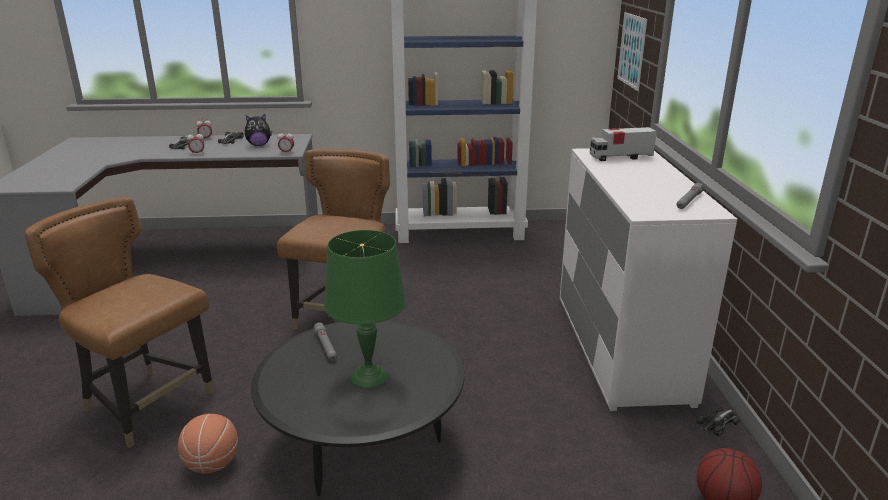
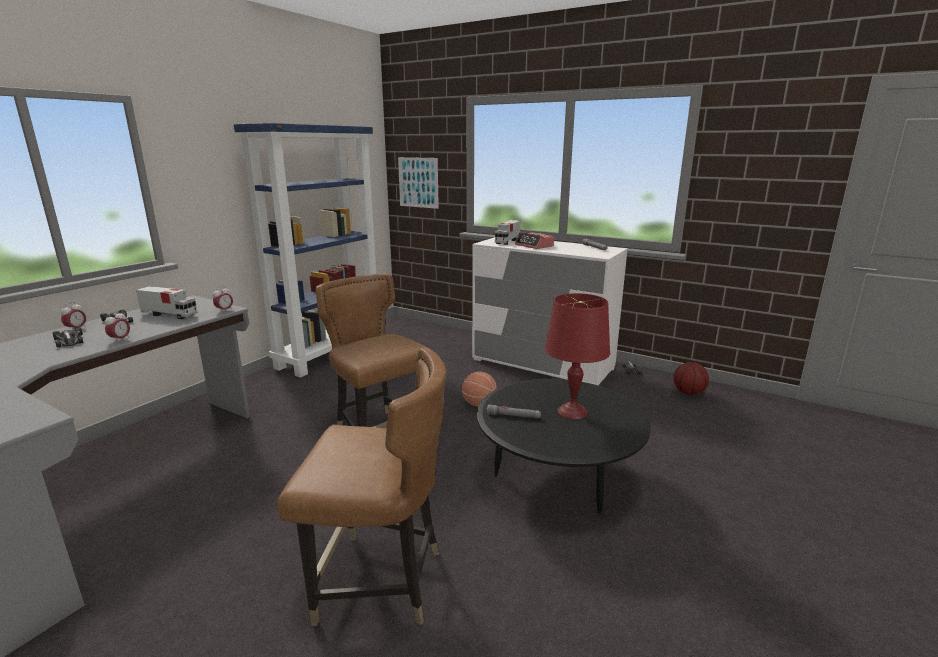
camera: 55 degrees left, 5 degrees down
(147, 404) = (380, 581): brown chair -> brown chair turned 150 degrees counterclockwise
(212, 465) = (519, 559): basketball -> basketball (479, 404)
(259, 145) = (170, 315): plush toy -> toy truck
(368, 376) = (572, 411): green table lamp -> red table lamp
(625, 172) = (534, 245): none -> alarm clock

